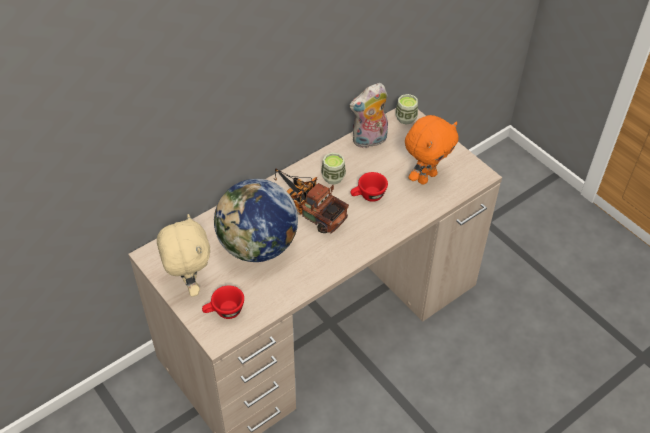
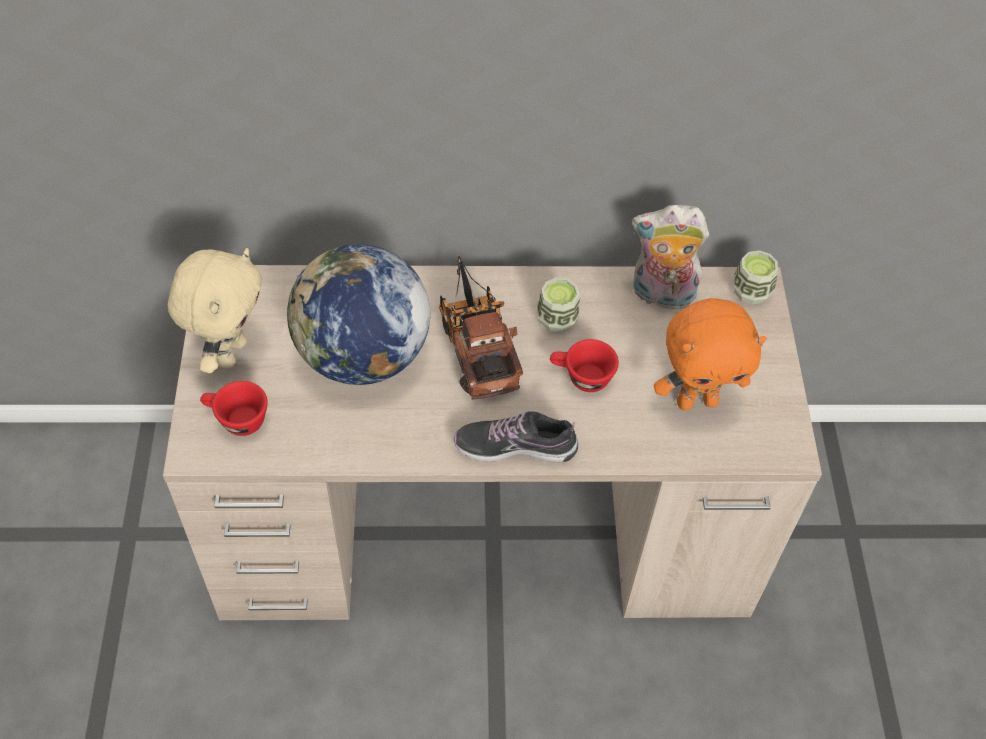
camera: 35 degrees right, 5 degrees up
(367, 243) = (515, 446): none -> shoe

